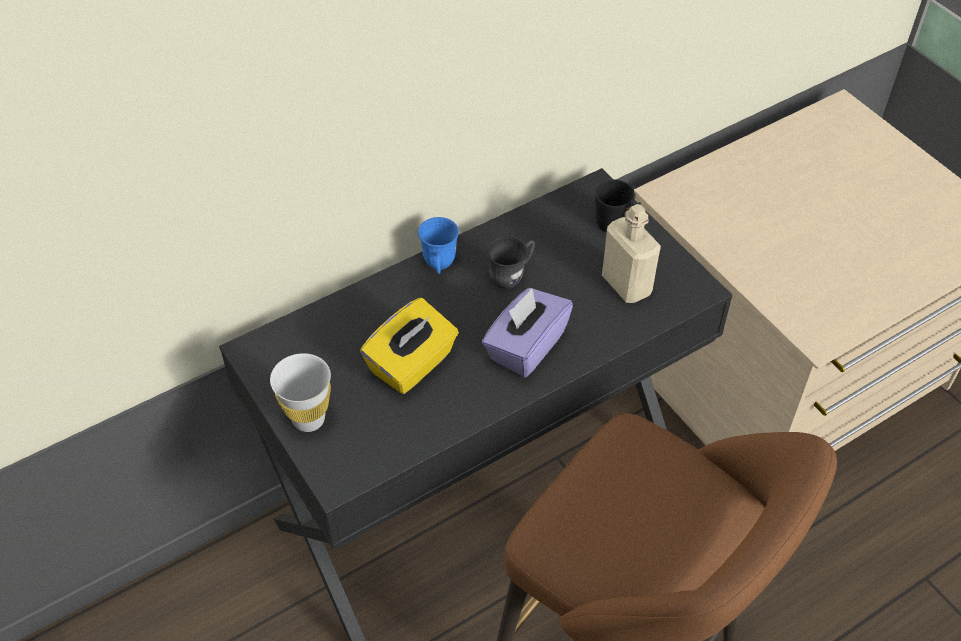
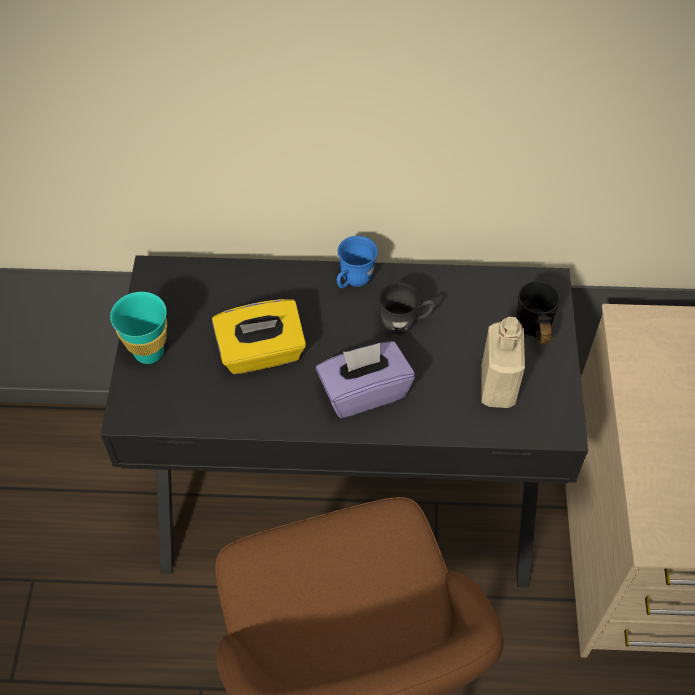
camera: 35 degrees right, 5 degrees up
(308, 419) = (149, 352): white cup -> turquoise cup

